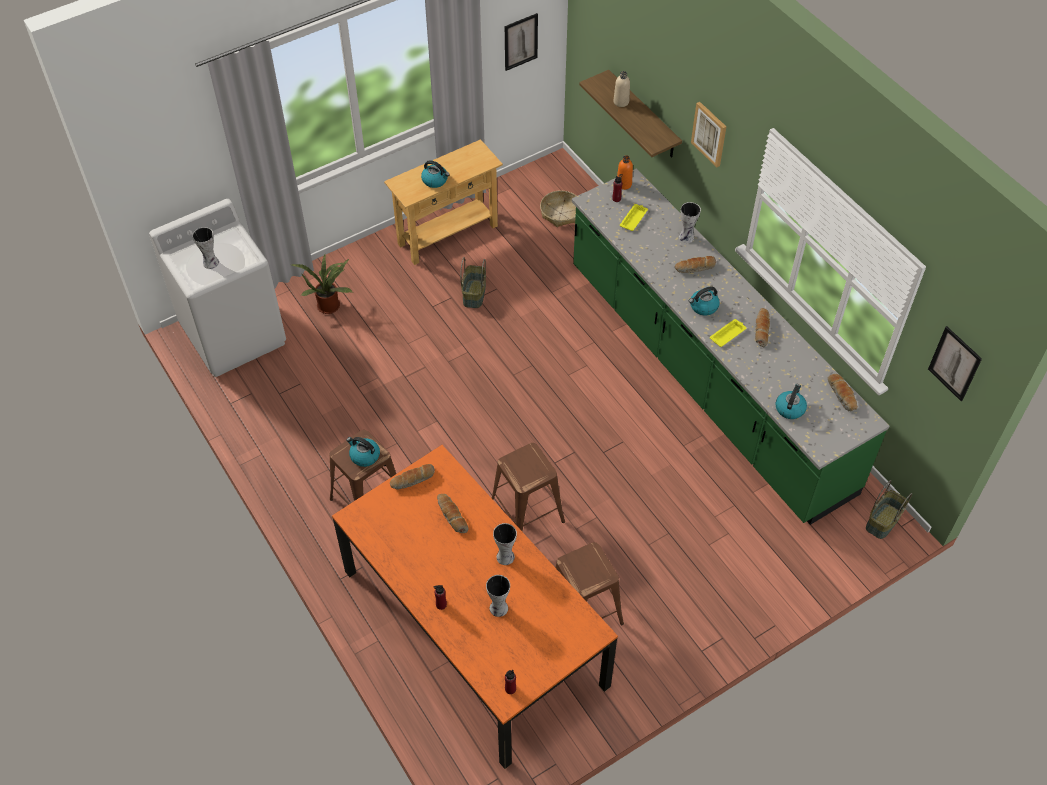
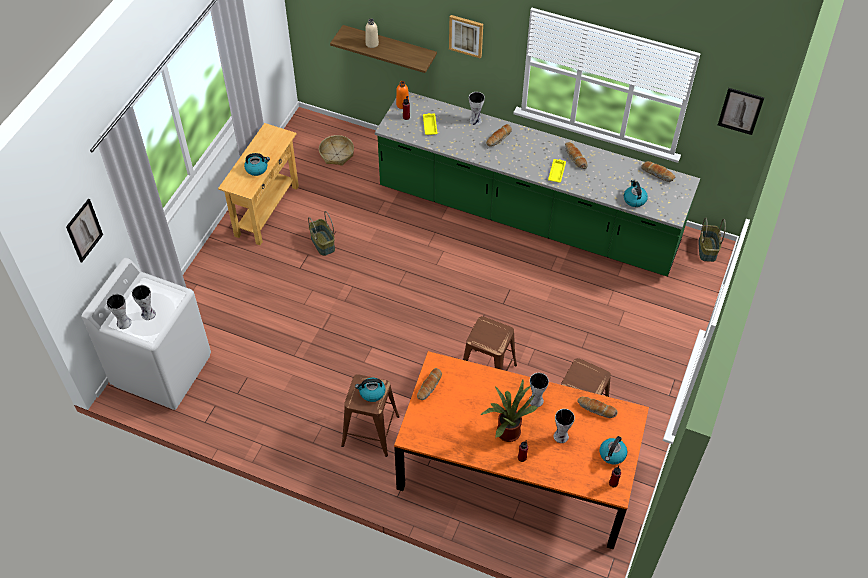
camera: 35 degrees left, 0 degrees up
(183, 259) = (123, 323): none -> vase
(329, 304) = (219, 307): potted plant -> potted plant (507, 430)
(451, 516) = (477, 395): bread -> bread (596, 409)
(520, 41) = (264, 32): picture -> picture (84, 230)
(703, 307) = (526, 162): kettle -> kettle (612, 454)

